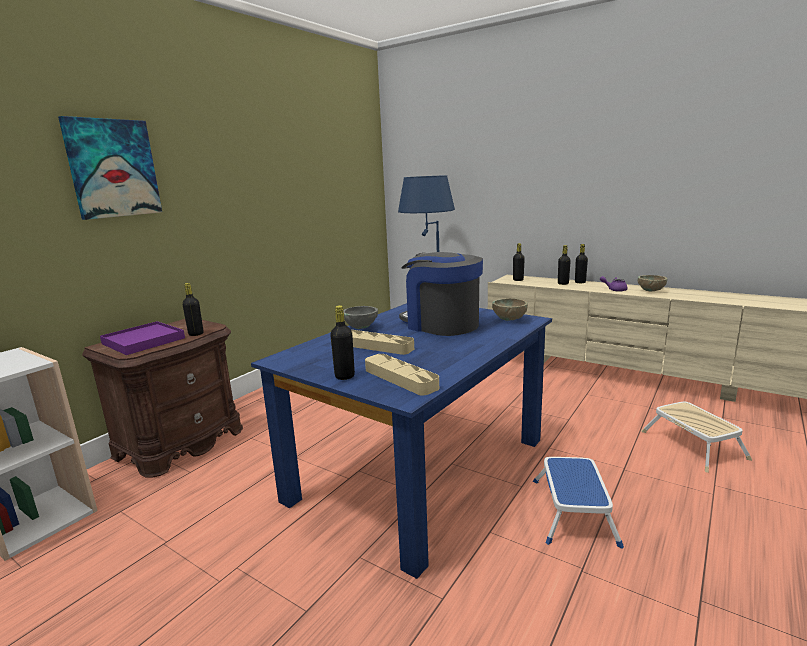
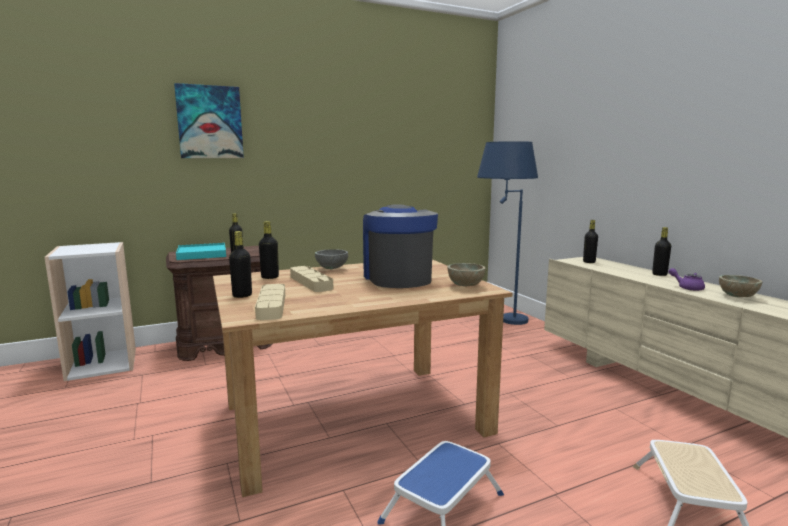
camera: 30 degrees right, 5 degrees down
(143, 341) = (202, 254): purple tray -> turquoise tray
(420, 470) = (353, 419): blue dining table -> brown dining table
(563, 283) = (634, 272): black bottle -> black bottle (270, 277)

